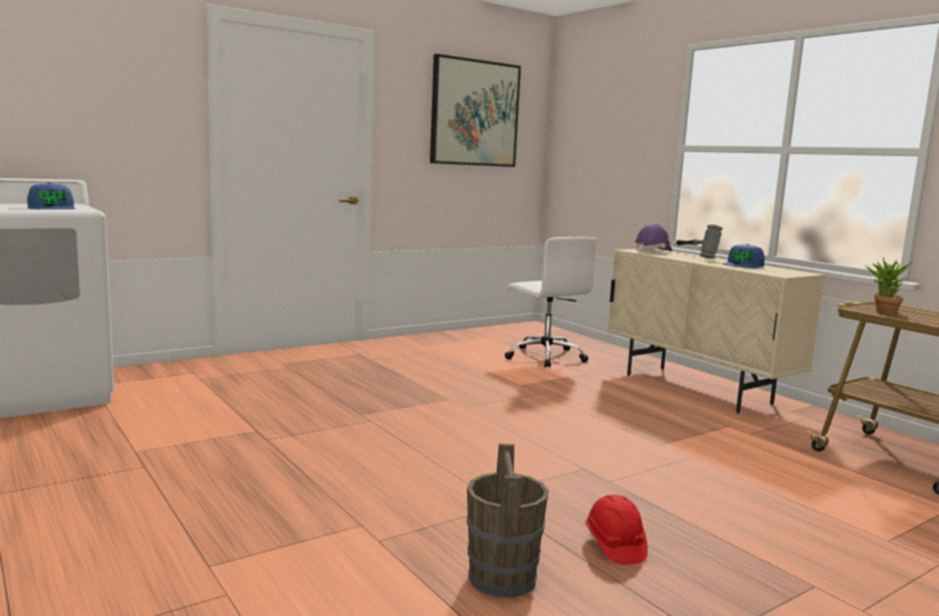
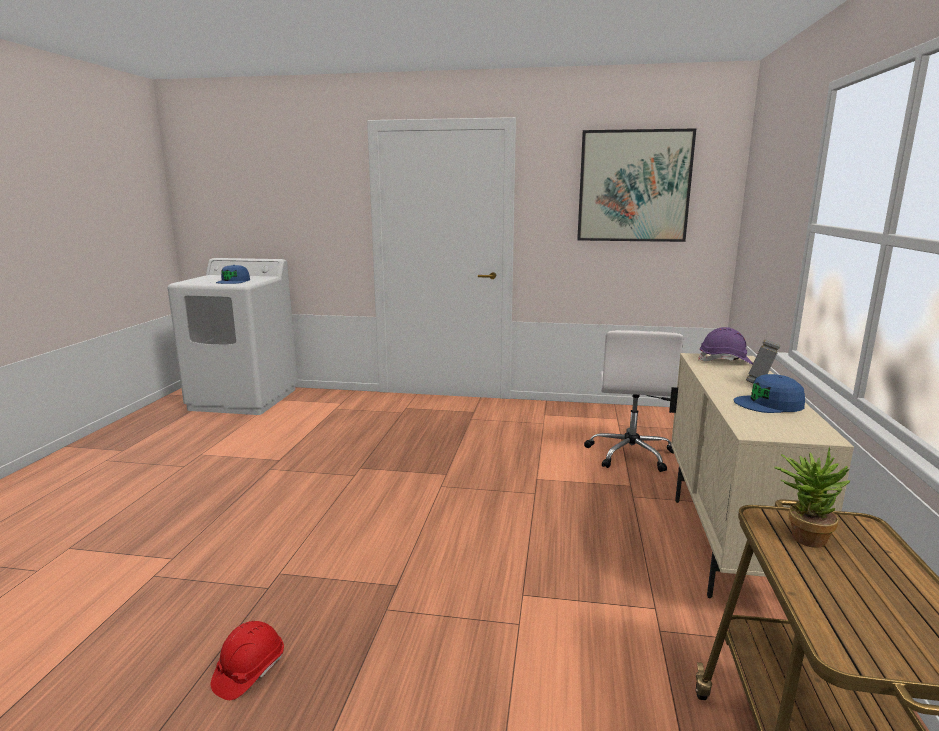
camera: 45 degrees right, 5 degrees up
(502, 578) = (137, 648): brown bucket -> none

